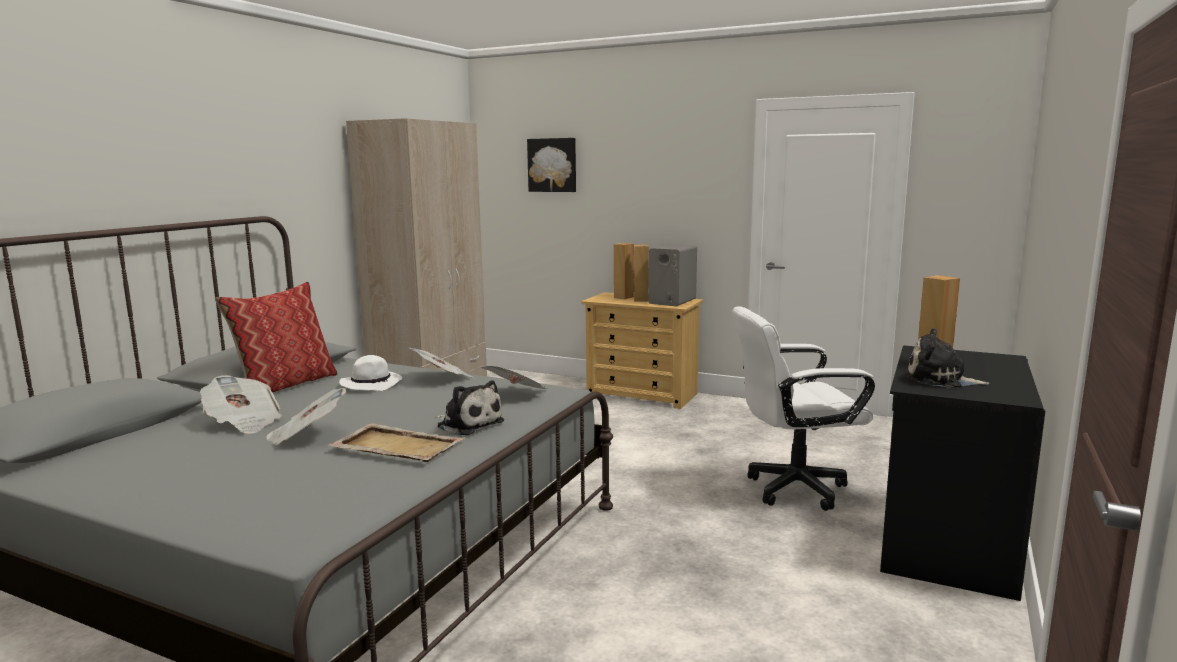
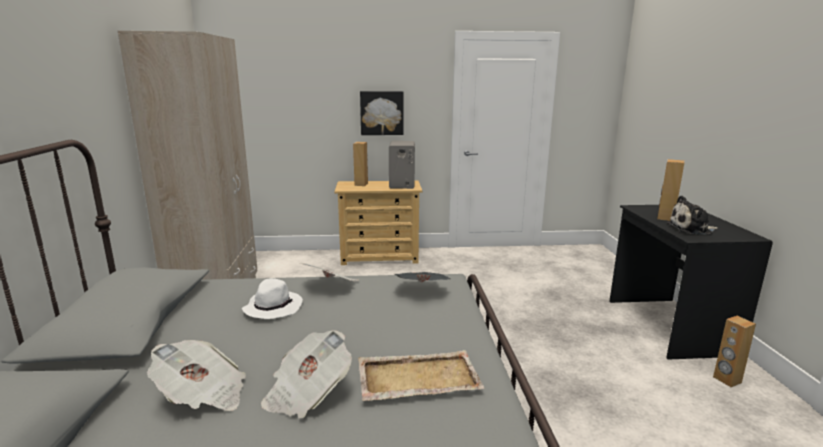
camera: 30 degrees left, 5 degrees up
(285, 385) = (176, 329): pillow -> none
(468, 424) = (435, 333): plush toy -> none
(552, 165) = (284, 78): picture -> picture (381, 113)
(641, 300) = (377, 185): brown speaker -> brown speaker (726, 380)
(791, 491) = (556, 313): white office chair -> none

